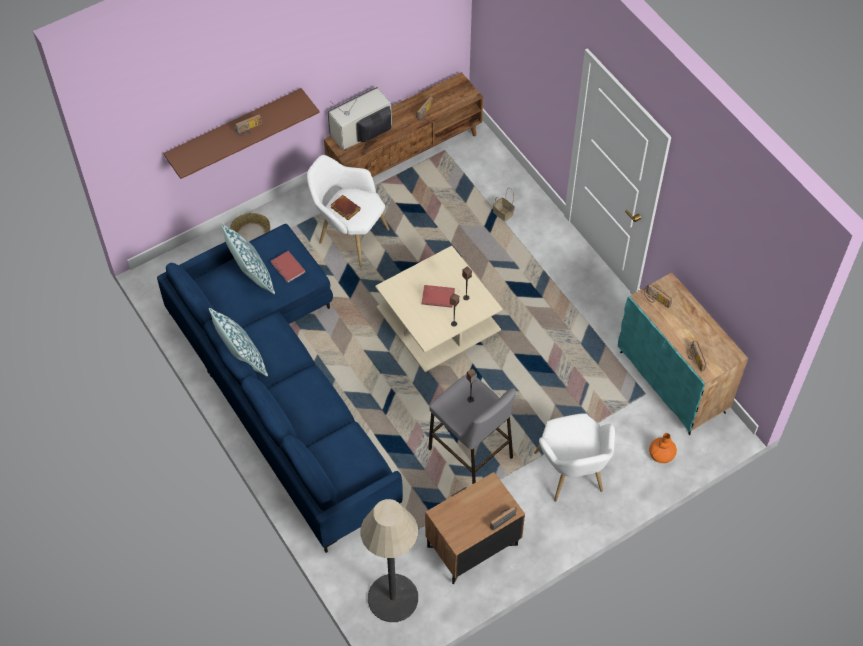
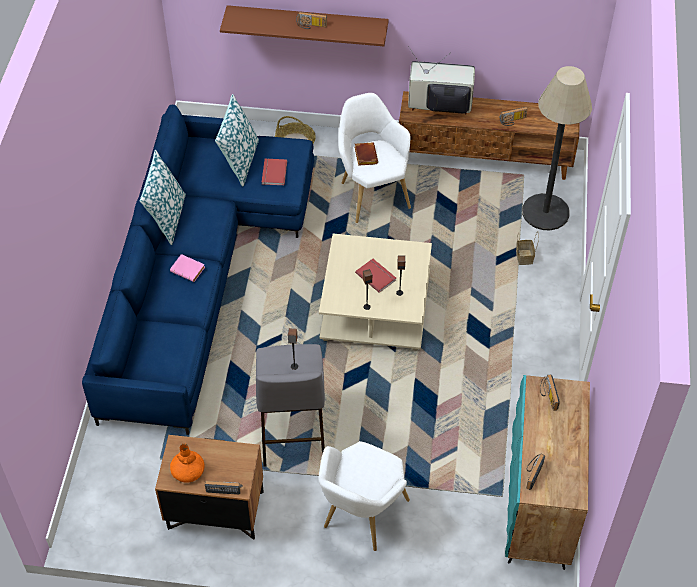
camera: 40 degrees right, 5 degrees down
(302, 385) = (189, 270): none -> pink book
(393, 598) = (109, 502): floor lamp -> floor lamp (545, 212)
(661, 453) = (464, 559): orange vase -> orange vase (188, 471)

